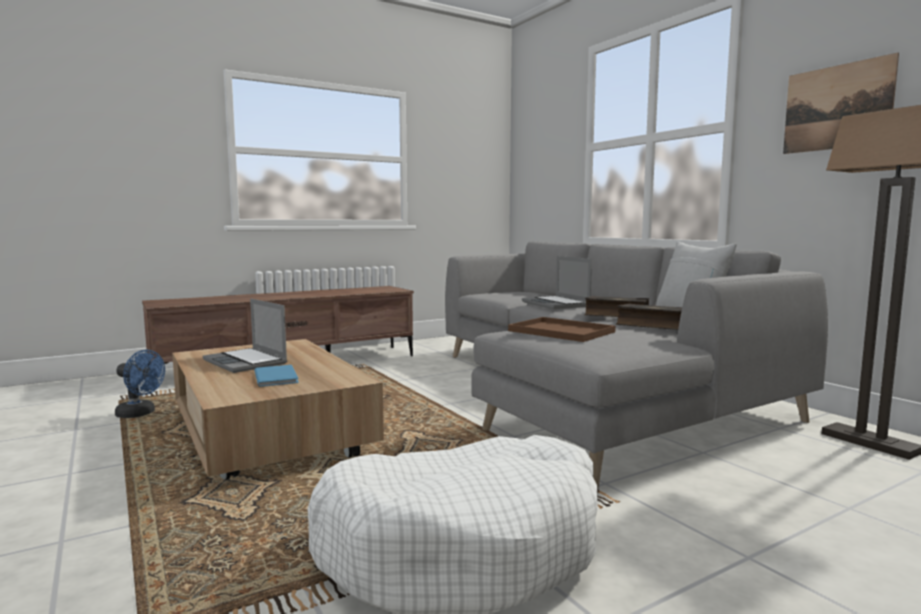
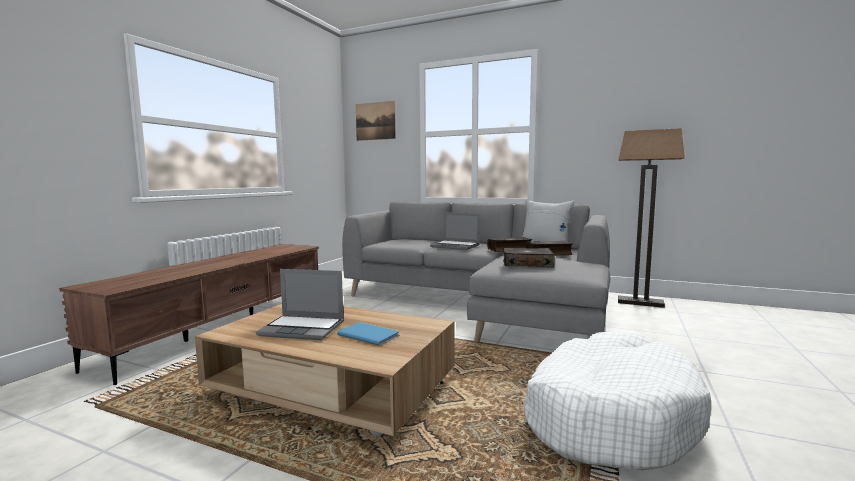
camera: 35 degrees left, 0 degrees up
(140, 414) = (156, 411): blue fan -> none
(563, 331) = (527, 264): brown tray -> book
(836, 107) = (598, 124): picture -> picture (375, 121)

